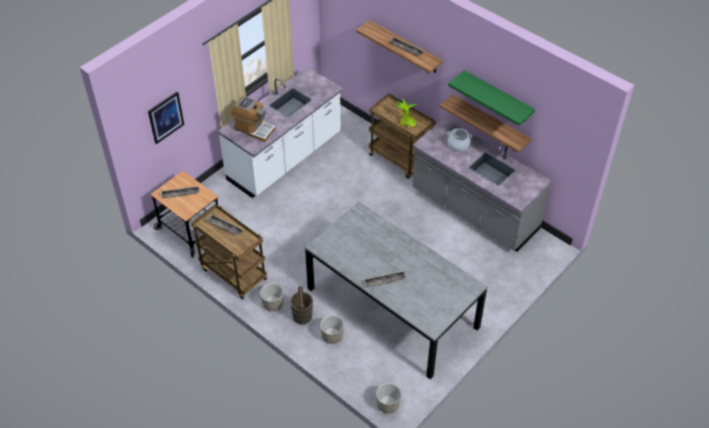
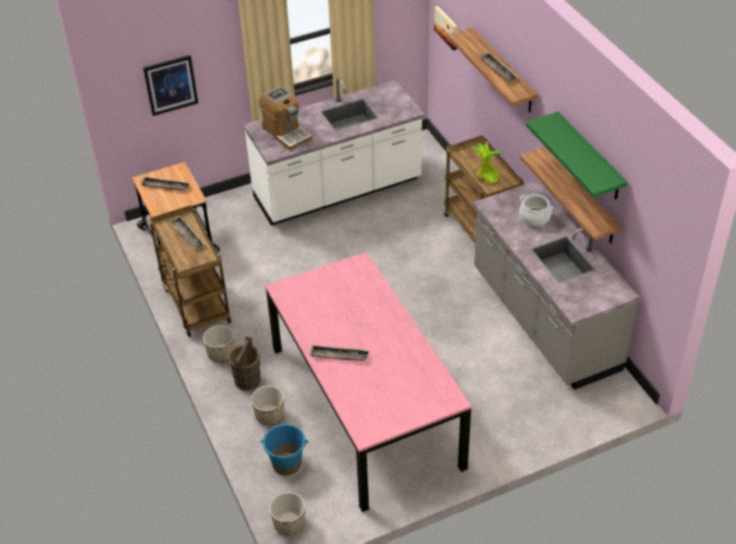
camera: 25 degrees right, 5 degrees down
(341, 21) = (447, 27): none -> picture
(363, 365) = (287, 463): none -> blue bucket
(393, 308) = (366, 407): grey dining table -> pink dining table

